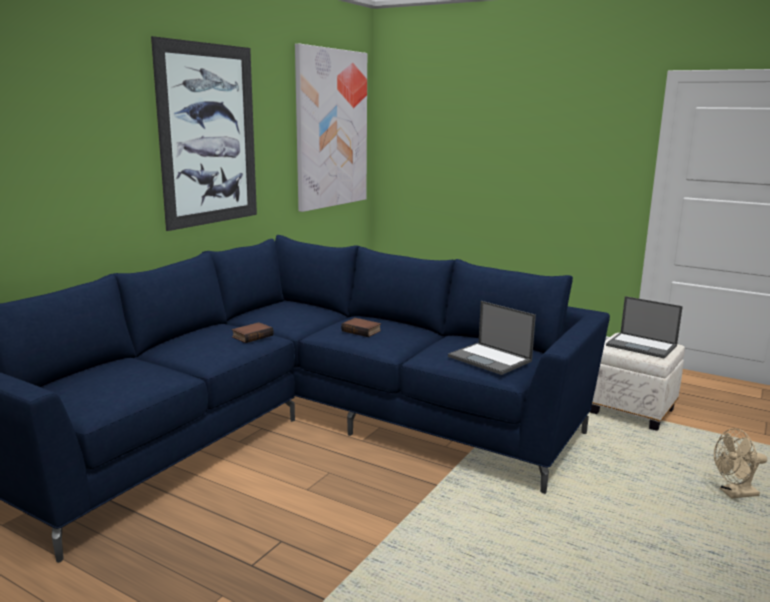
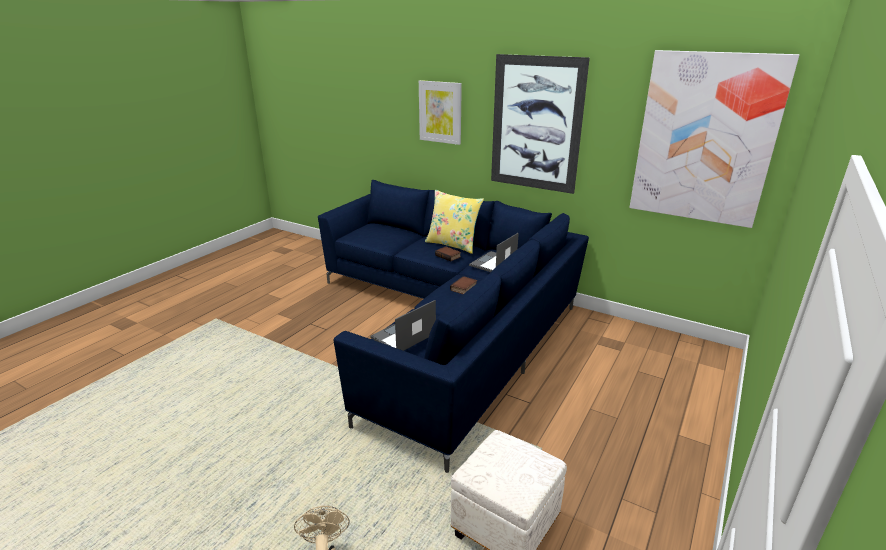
camera: 90 degrees right, 10 degrees up
(70, 135) = (440, 112): none -> picture
(208, 333) = (453, 244): none -> yellow pillow
(642, 346) = (503, 465): laptop -> laptop (493, 263)

